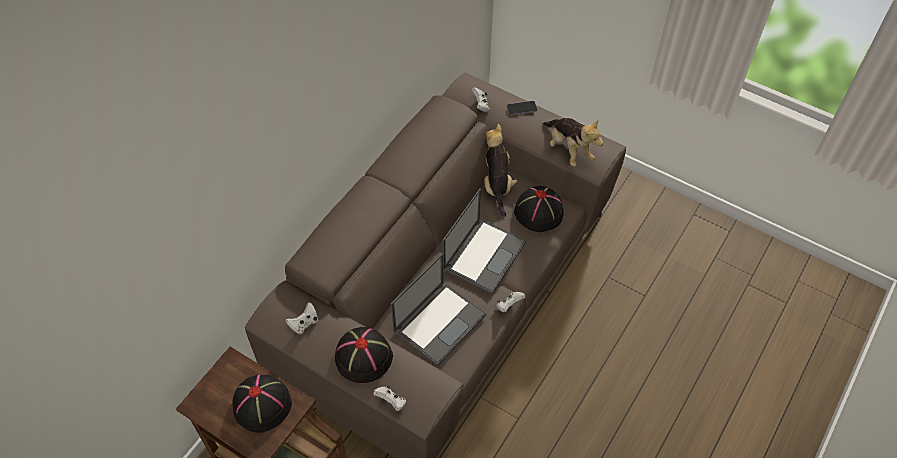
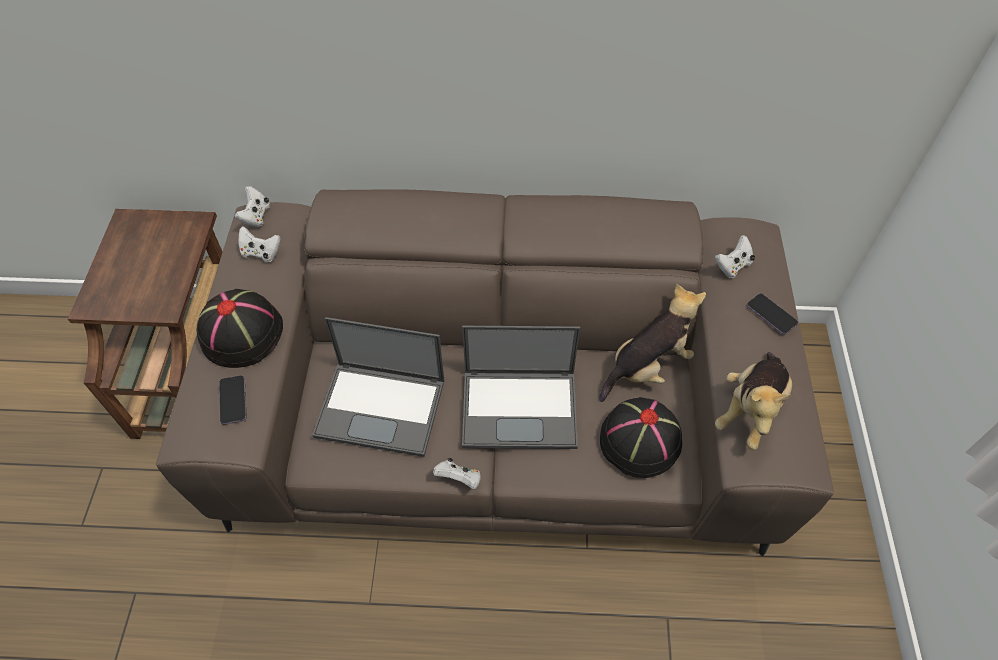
camera: 60 degrees right, 0 degrees up
(262, 404) = (150, 277): black hat -> none
(391, 401) = (188, 395): white game controller -> white game controller (256, 216)
(411, 378) = (233, 400): none -> phone

